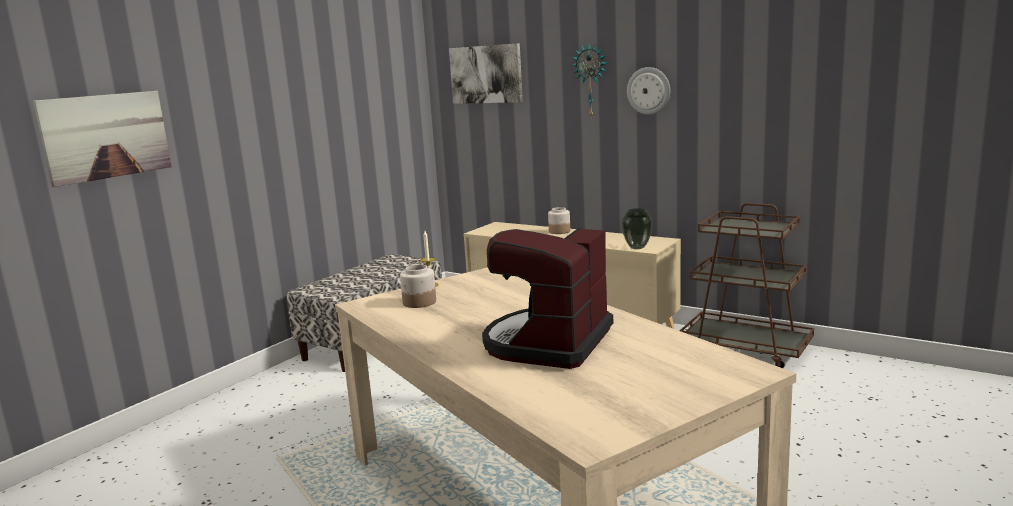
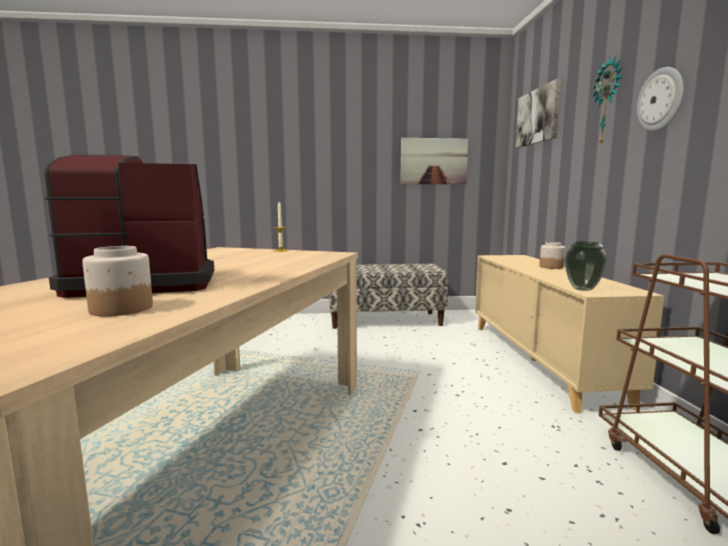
camera: 50 degrees right, 5 degrees down
(106, 136) = (223, 140): picture -> picture (433, 161)
(419, 302) = (236, 254): jar -> jar (120, 309)

